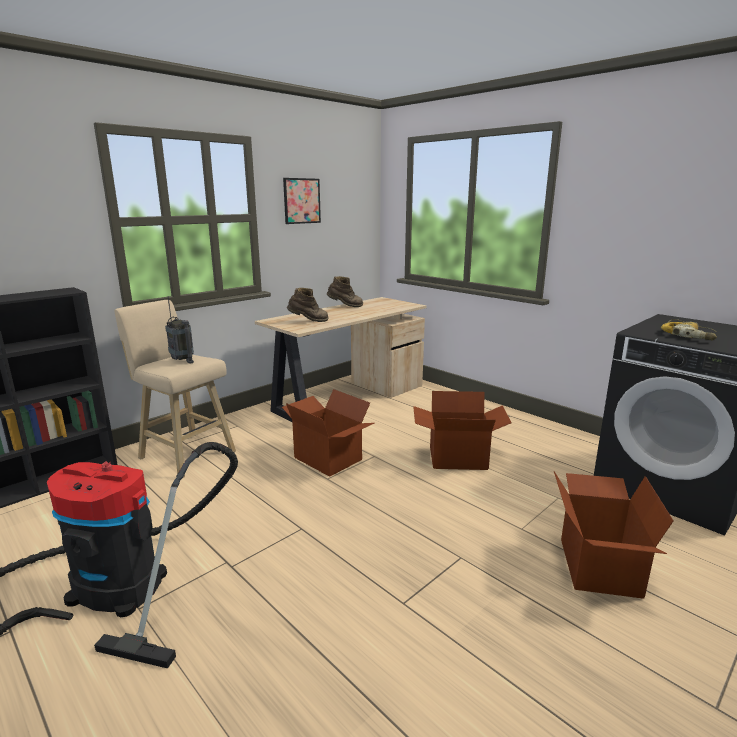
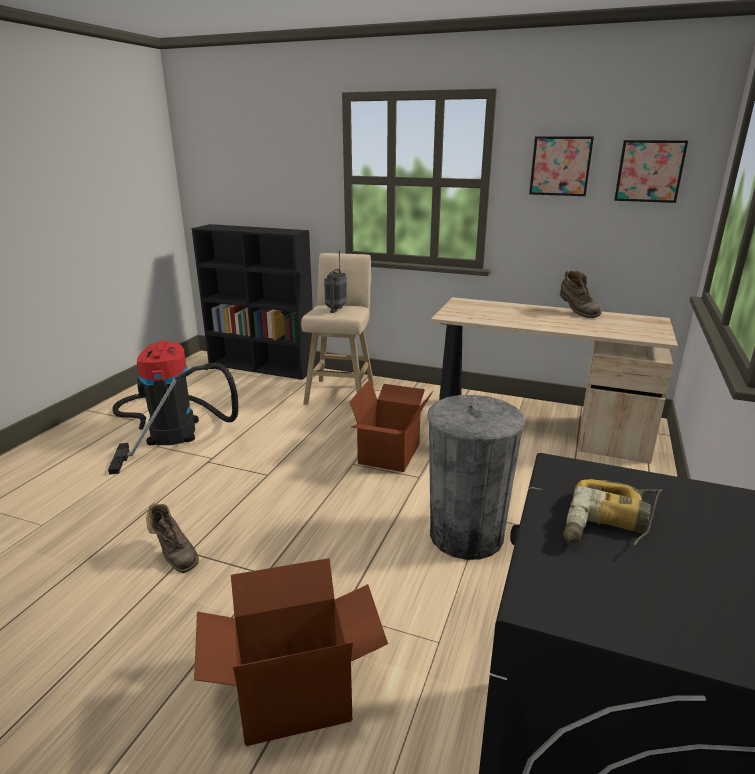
camera: 65 degrees right, 5 degrees up
(308, 321) = (482, 312): brown boot -> brown boot (175, 556)
(349, 203) = (649, 171): none -> picture
(458, 459) = (466, 535): cardboard box -> grey trash can

